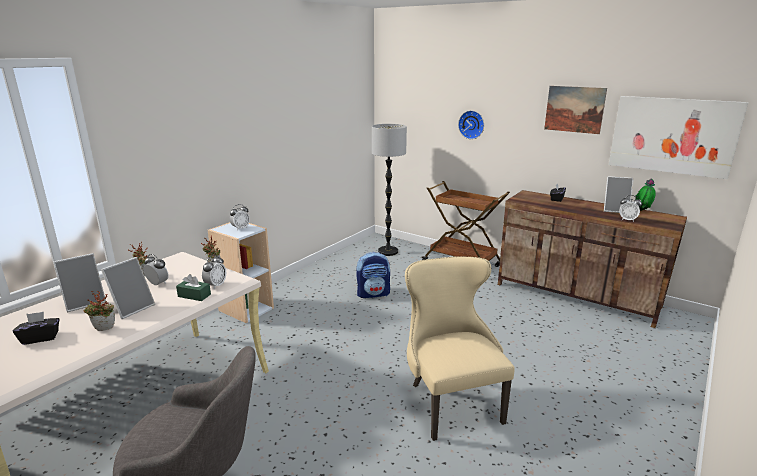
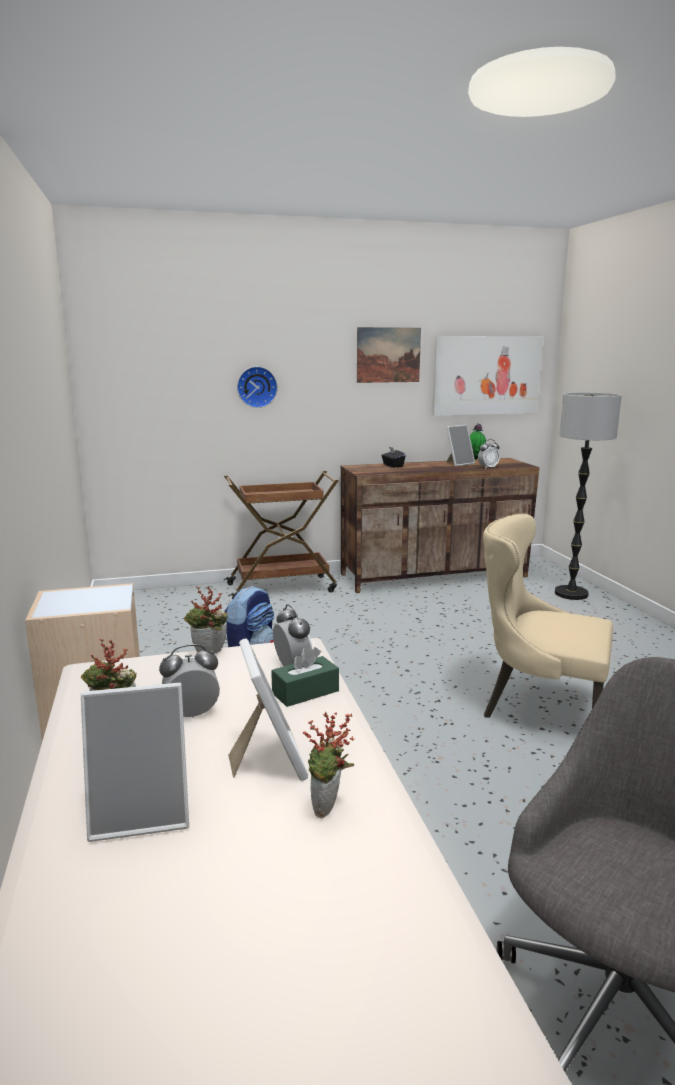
camera: 50 degrees left, 5 degrees down
(40, 338) = (255, 910): black tissue box -> none
(85, 302) = (142, 813): picture frame -> picture frame turned 75 degrees clockwise
(240, 228) = (89, 597): alarm clock -> none
(388, 251) = (165, 607): floor lamp -> floor lamp (571, 594)

